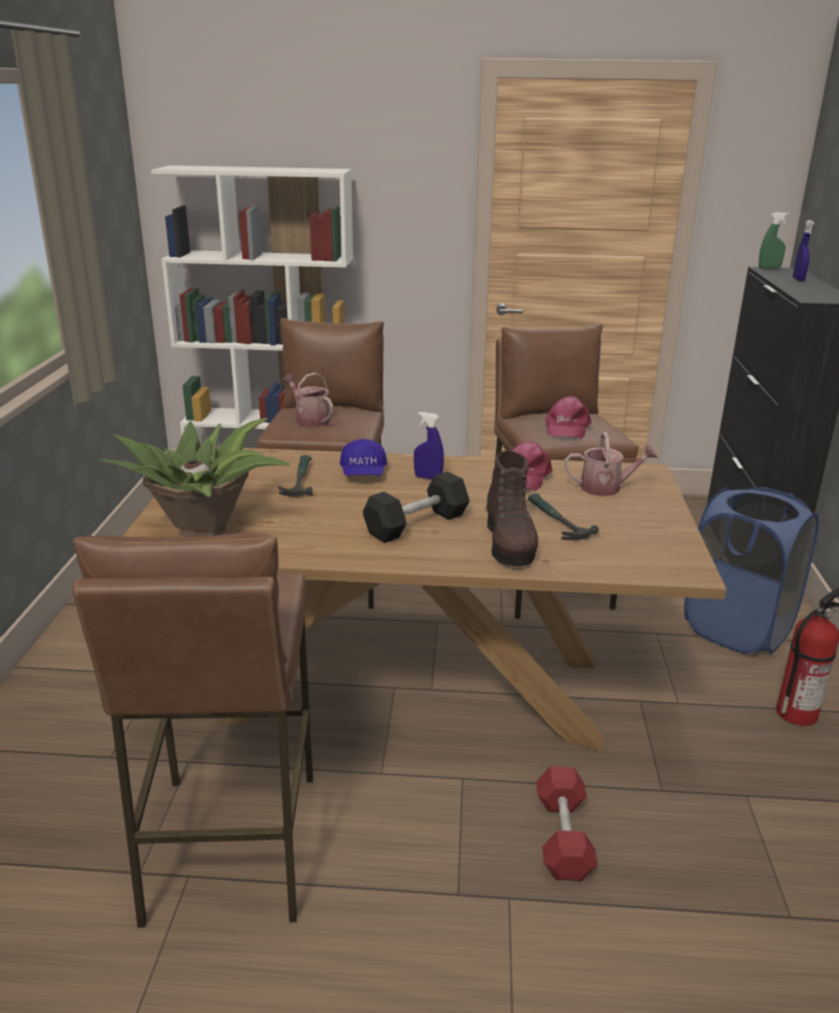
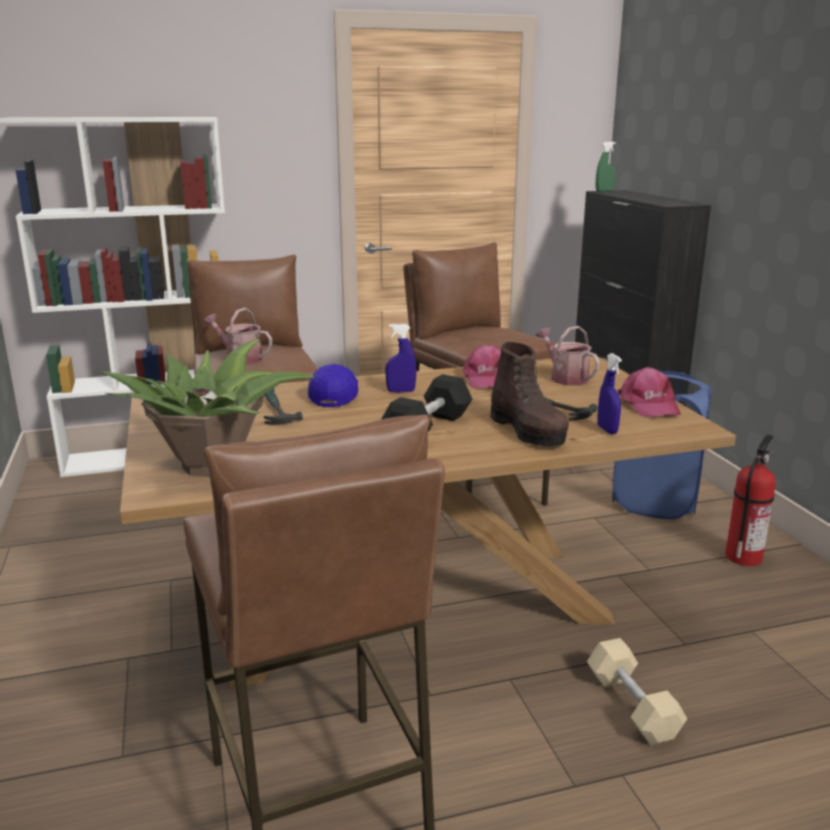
camera: 20 degrees left, 5 degrees down
(363, 473) = (335, 396): blue cap -> blue cap turned 150 degrees counterclockwise
(563, 837) = (632, 706): red dumbbell -> beige dumbbell
(566, 428) = (489, 337): pink cap -> pink cap (649, 405)
(606, 488) = (565, 378): watering can -> watering can turned 105 degrees counterclockwise
(798, 279) = (638, 195): blue spray bottle -> blue spray bottle (607, 430)

